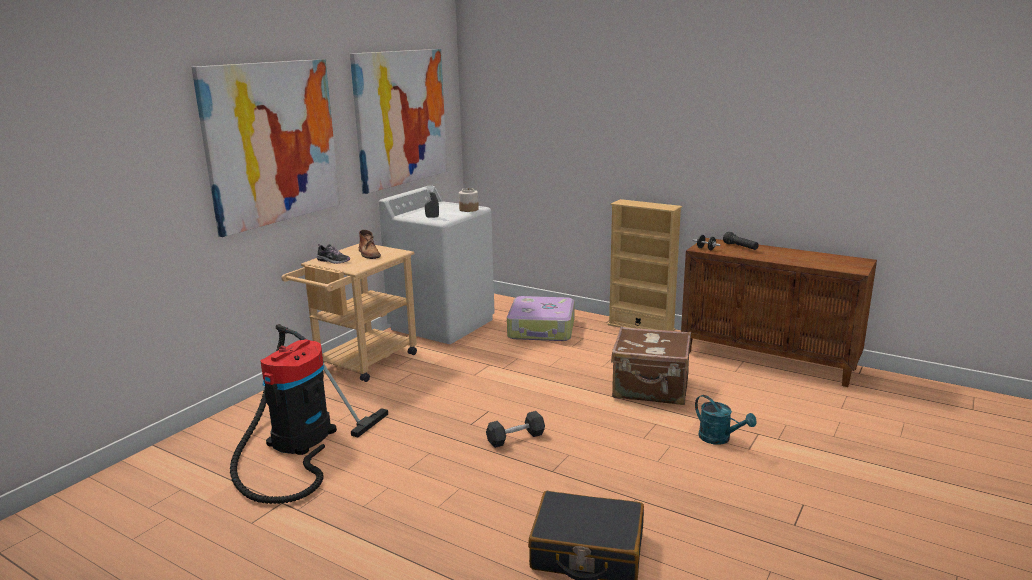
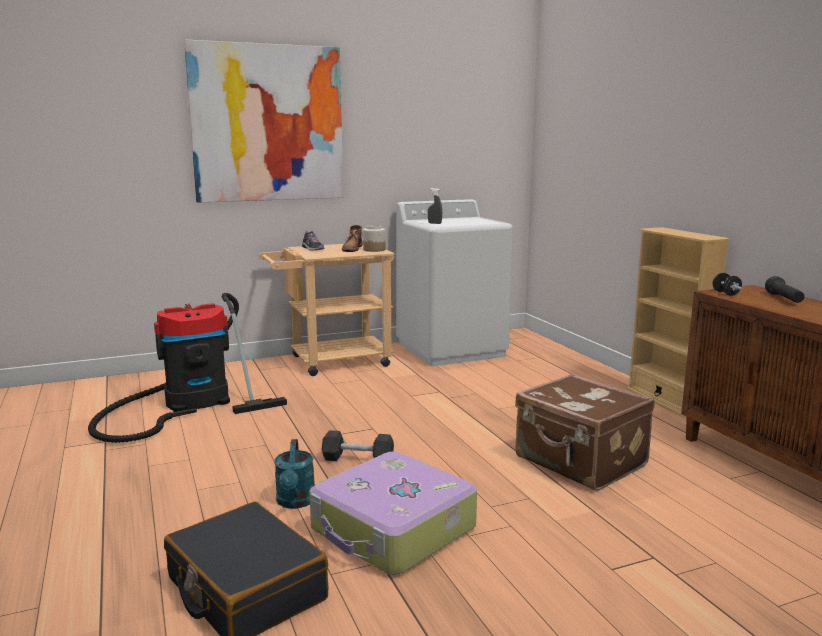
camera: 35 degrees right, 5 degrees down
(401, 118) = (440, 121): picture -> none
(469, 209) = (484, 223): jar -> jar (374, 250)
(542, 329) = (543, 376): suitcase -> suitcase (393, 530)
(719, 439) = (586, 543): turquoise watering can -> turquoise watering can (295, 502)

